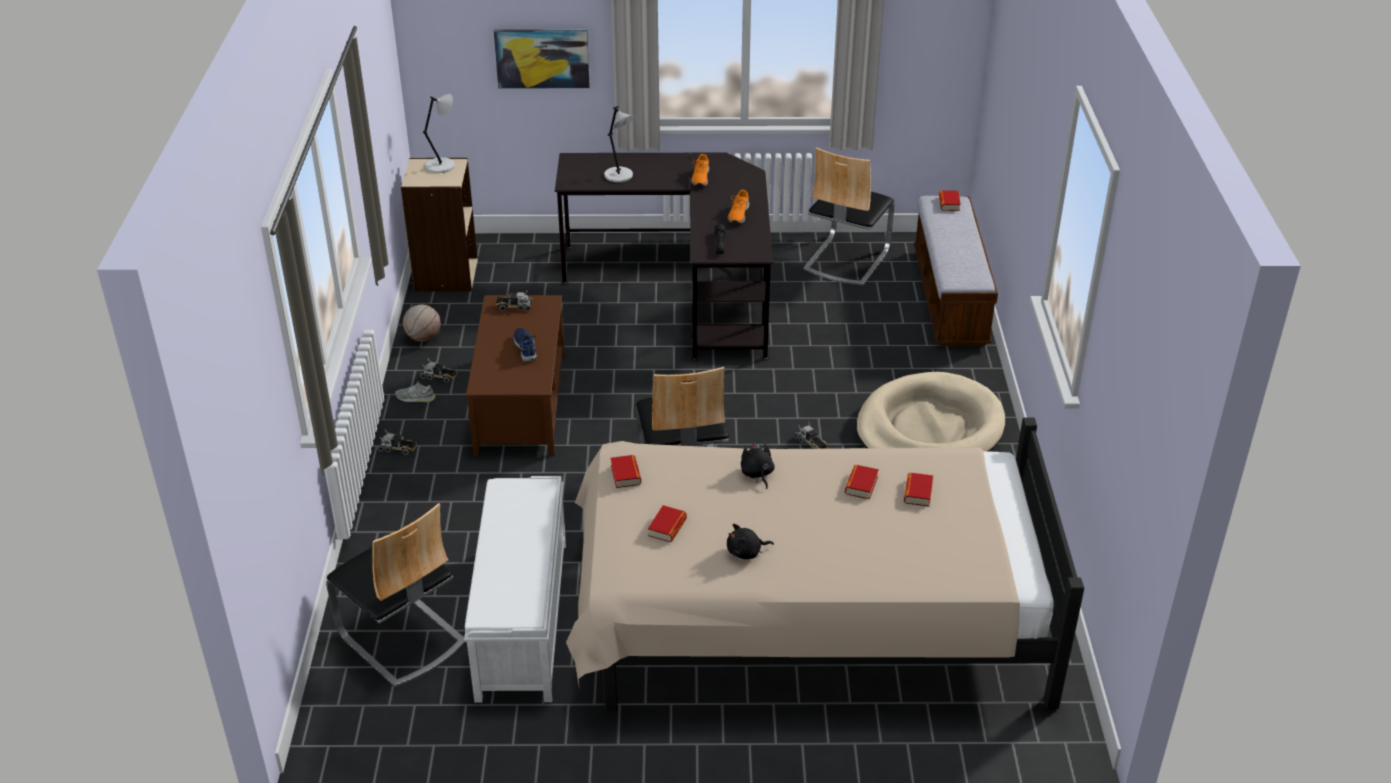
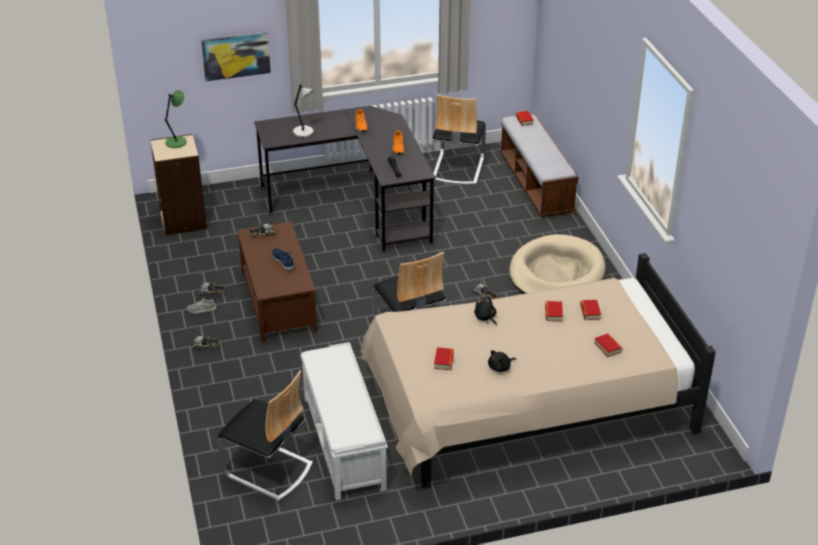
camera: 15 degrees left, 0 degrees up
(423, 338) = (187, 267): basketball -> none
(442, 165) = (177, 142): grey table lamp -> green table lamp
(625, 475) = (401, 332): book -> book (607, 347)

